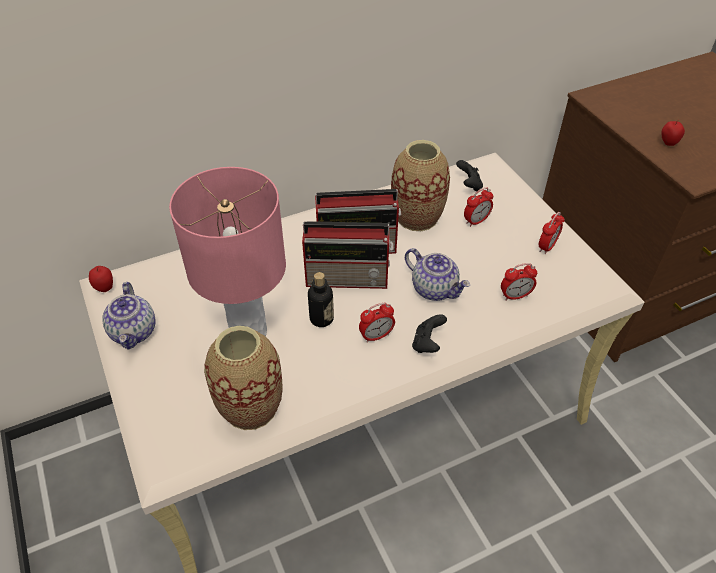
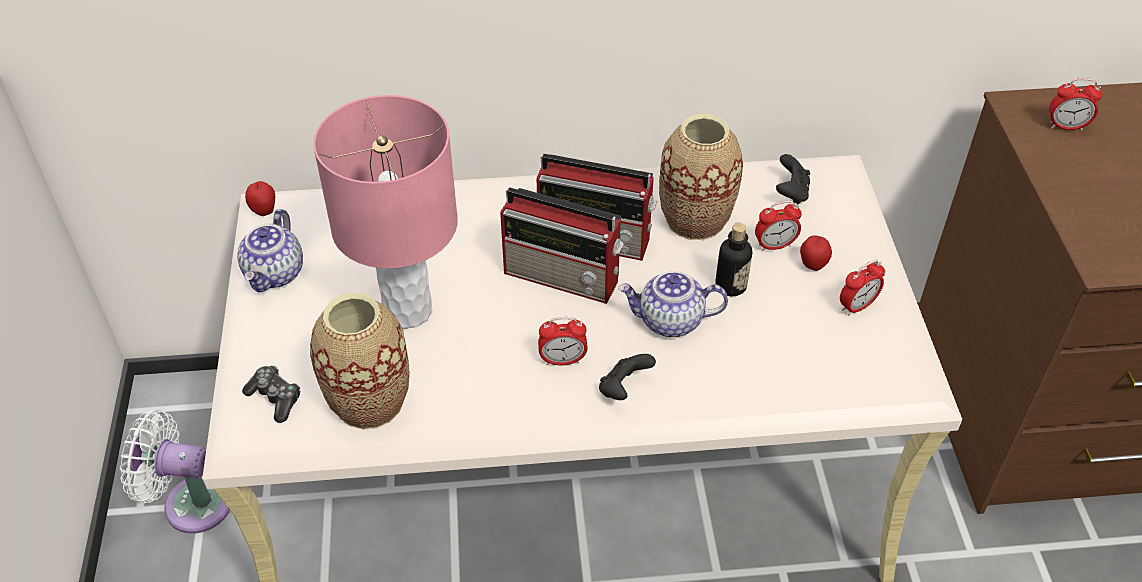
camera: 20 degrees right, 0 degrees up
(92, 522) = (191, 503): none -> white fan
(176, 426) = (275, 398): none -> game controller
(321, 318) = (504, 319): bottle -> bottle (730, 286)
(435, 289) = (670, 321): teapot -> teapot turned 120 degrees clockwise
(515, 296) = (774, 360): alarm clock -> alarm clock (1066, 126)
(668, 143) = (1094, 201): apple -> apple (812, 265)

